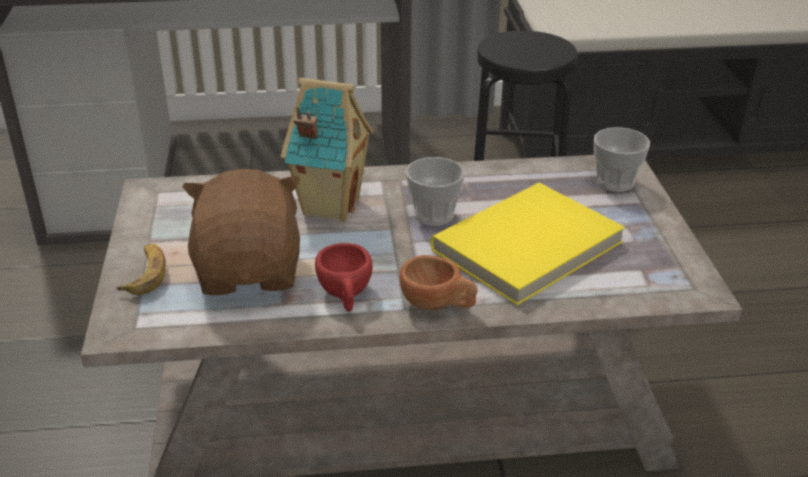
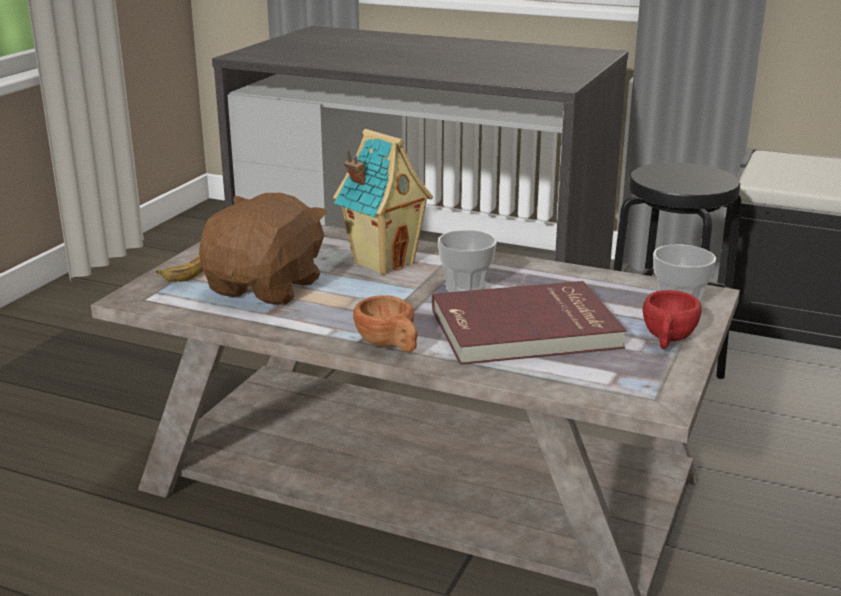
camera: 30 degrees right, 10 degrees down
(345, 296) = (321, 321): red cup -> red cup (667, 340)
(530, 248) = (525, 330): yellow book -> red book

